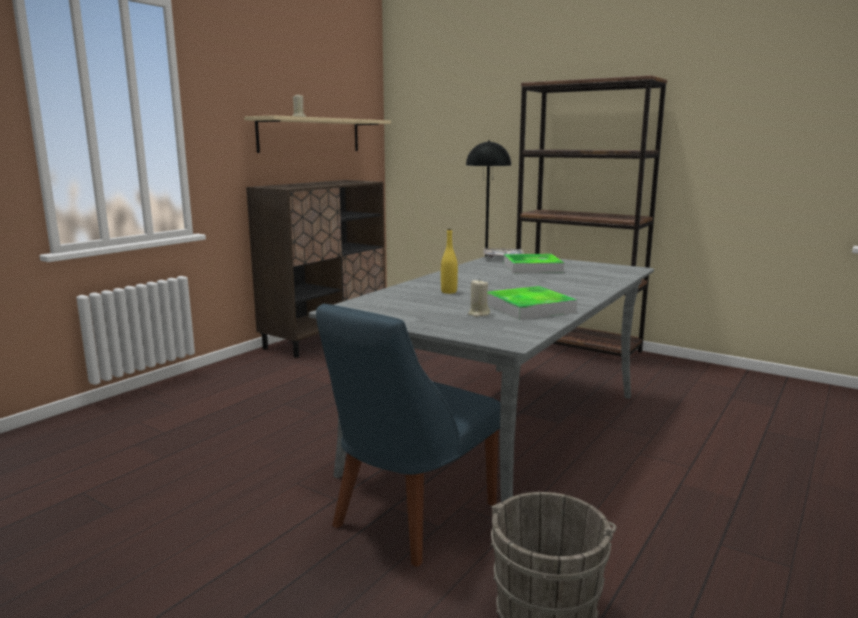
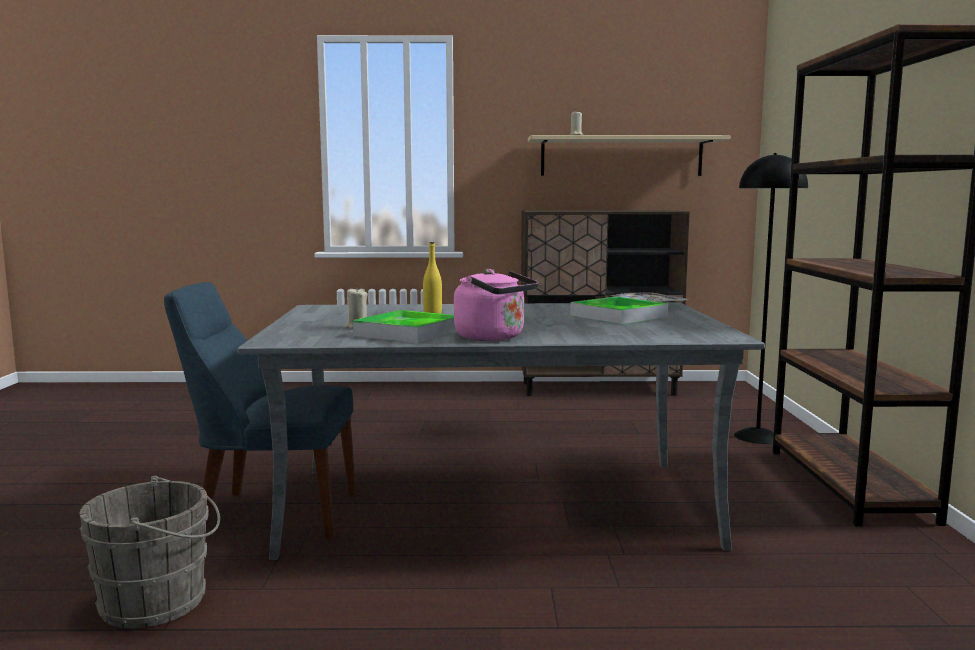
camera: 55 degrees right, 5 degrees down
(577, 297) = (494, 337): none -> pink kettle

